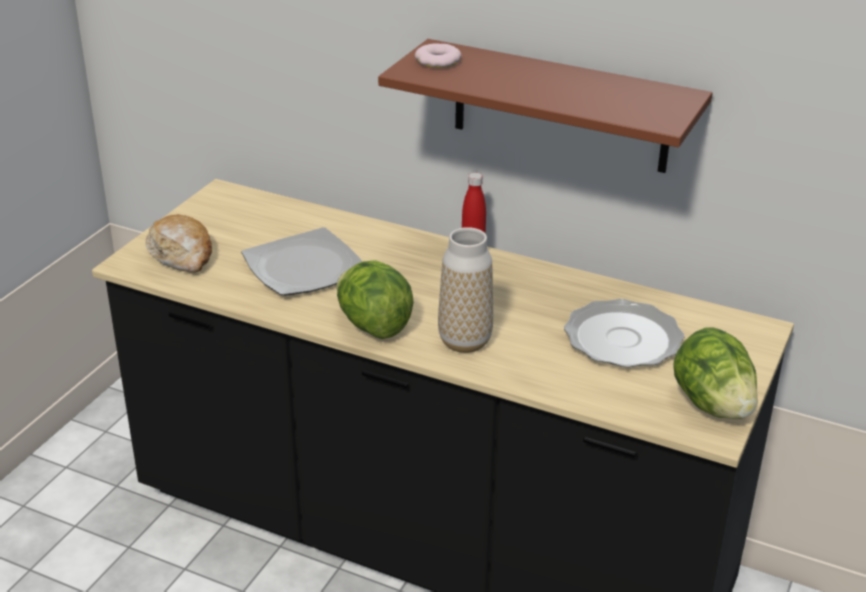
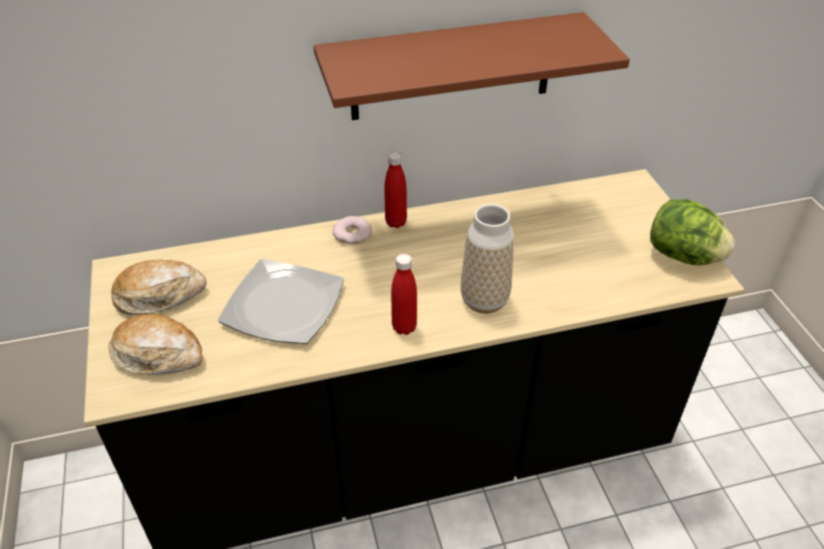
camera: 40 degrees left, 10 degrees up
(229, 220) = (159, 295): none -> bread
(373, 325) = (404, 327): lettuce -> red bottle
(438, 61) = (359, 63): donut -> donut (352, 234)
(623, 338) = (575, 236): plate -> none

